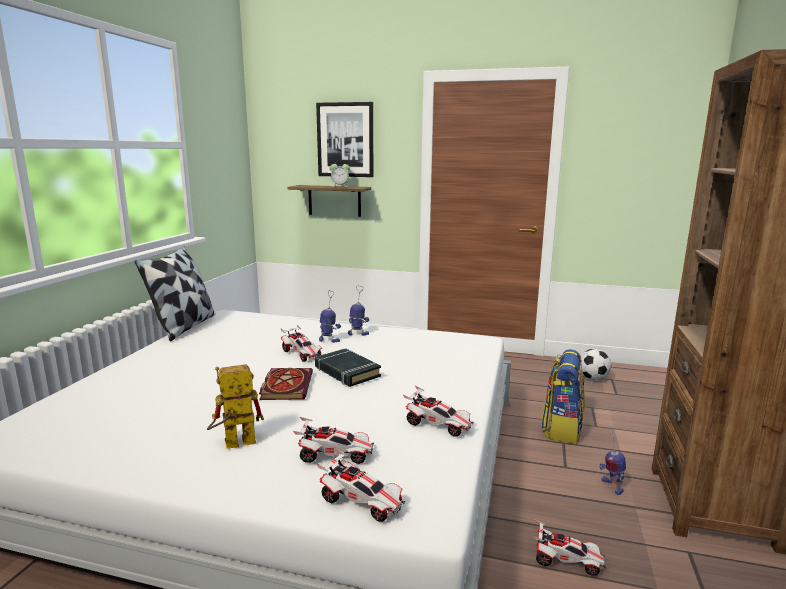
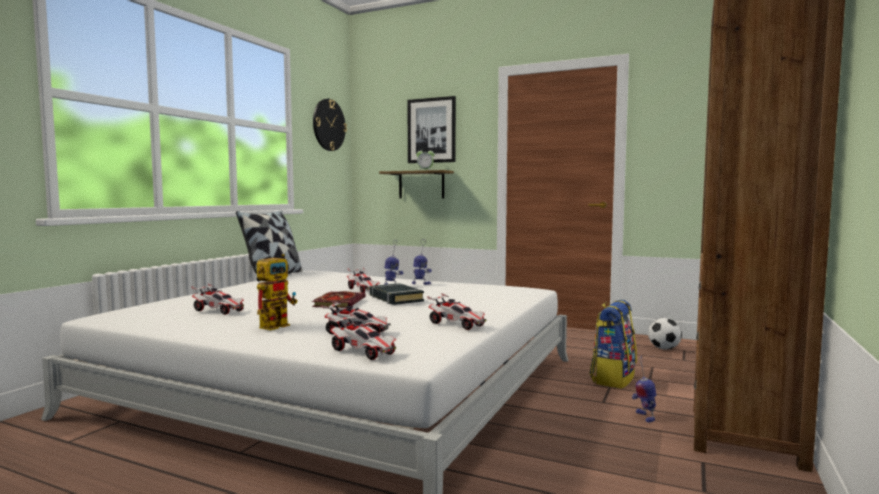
camera: 10 degrees right, 10 degrees down
(225, 131) = (328, 125): none -> wall clock
(233, 444) = (277, 325): toy robot -> toy robot turned 135 degrees clockwise
(566, 560) = (572, 457): toy car -> toy car (219, 311)

